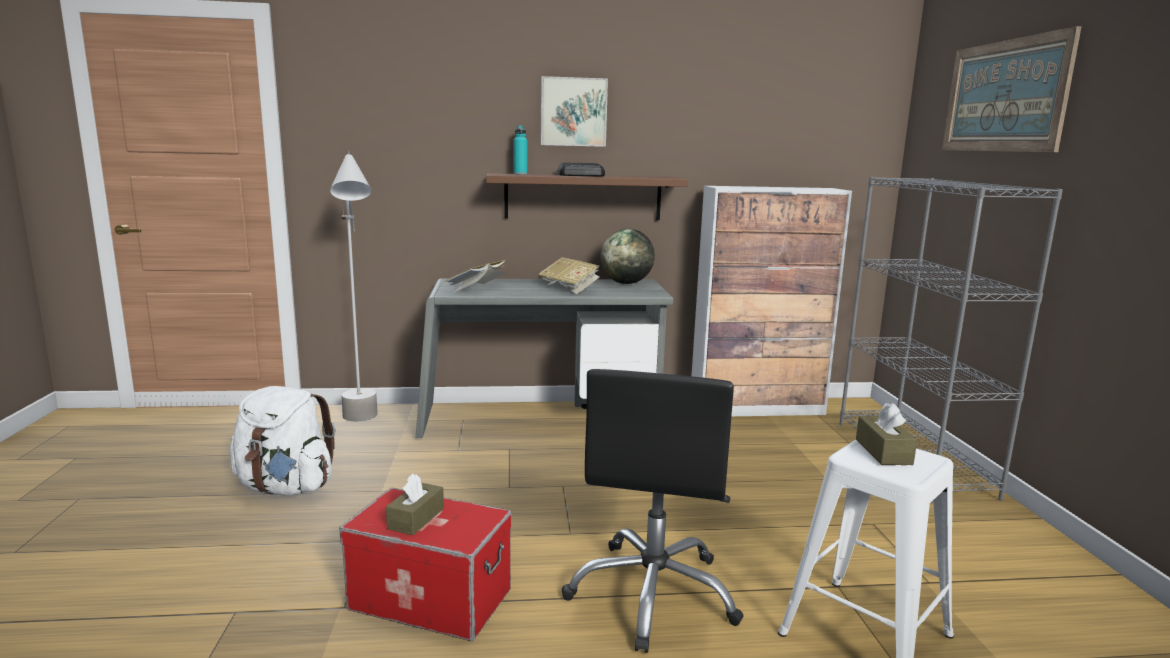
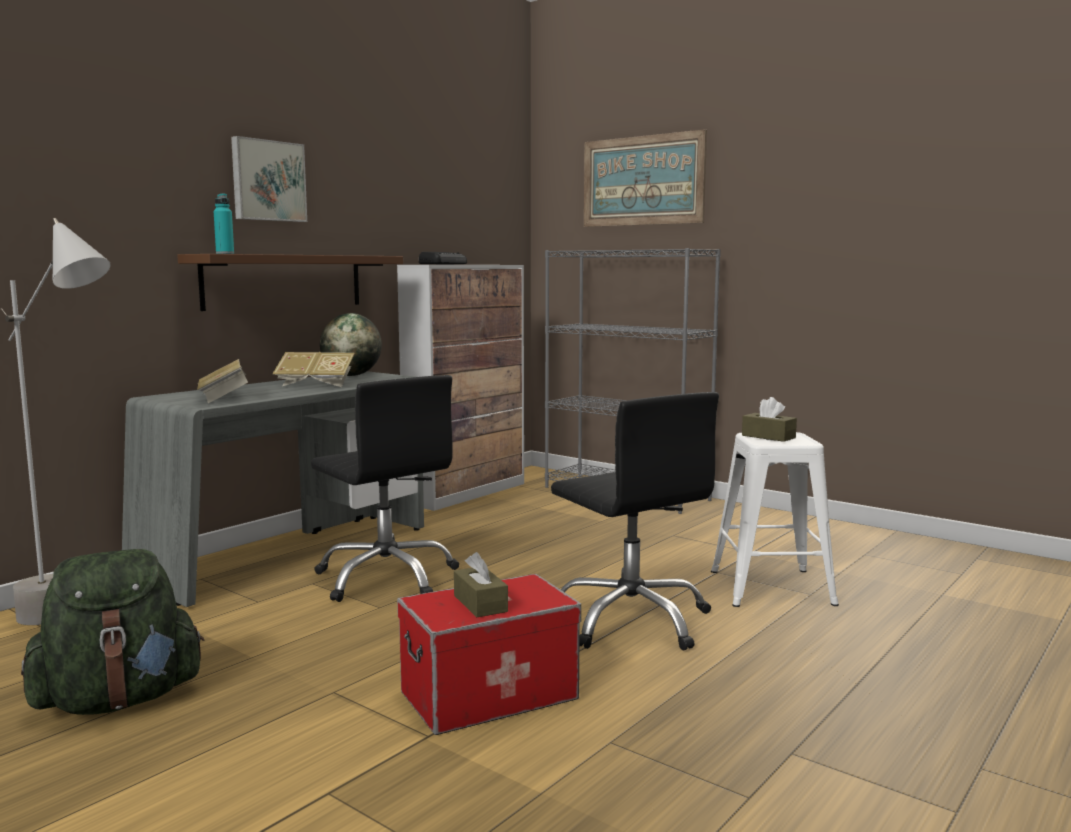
camera: 45 degrees left, 5 degrees down
(286, 488) = (119, 700): white backpack -> green backpack
(558, 464) = (387, 578): none -> black office chair
(582, 175) = (296, 254): radio -> radio (443, 264)

